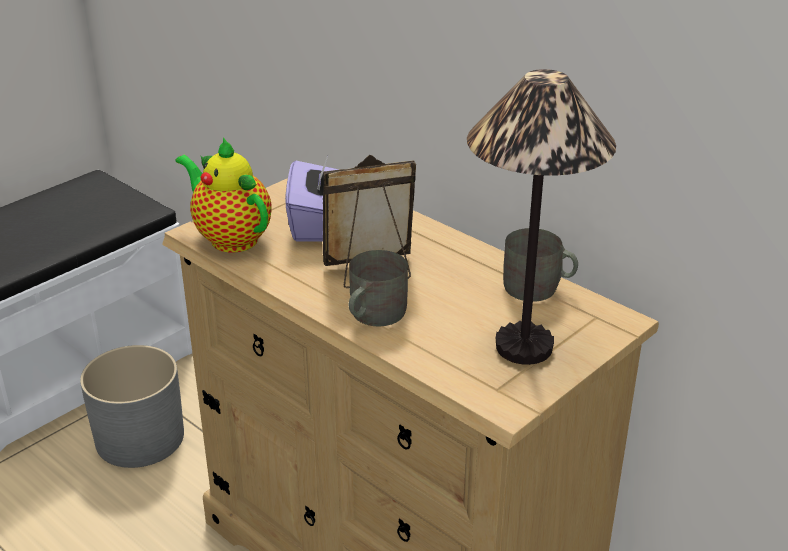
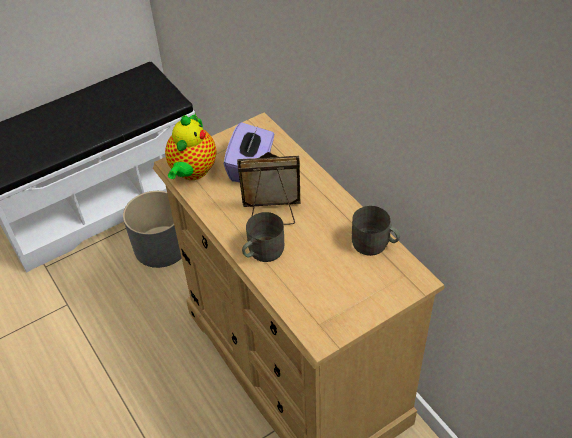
camera: 15 degrees right, 15 degrees up
(230, 238) = (192, 172): teapot -> teapot turned 135 degrees counterclockwise
(523, 346) = (347, 292): table lamp -> none

